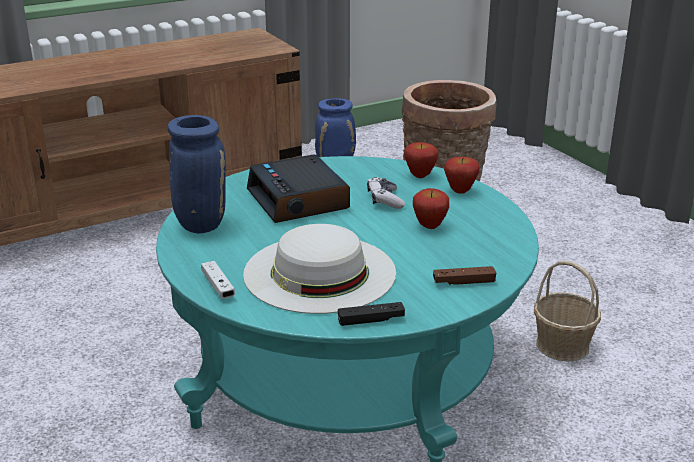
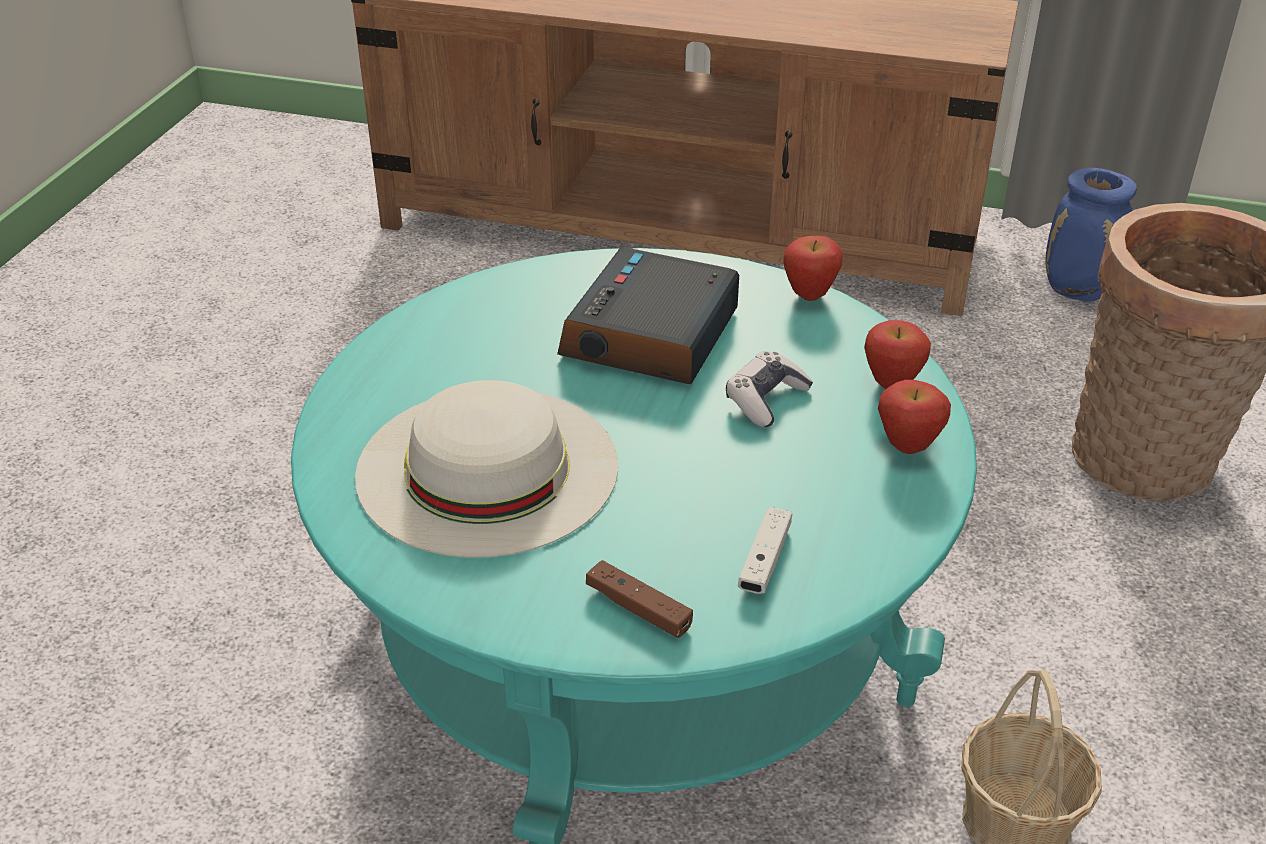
camera: 45 degrees right, 10 degrees up
(199, 224) = (477, 308): blue vase -> none
(218, 286) = (350, 415): white game controller -> white game controller (764, 560)
(371, 320) = (424, 584): black game controller -> none
(429, 226) = (753, 483): apple -> apple (809, 295)

